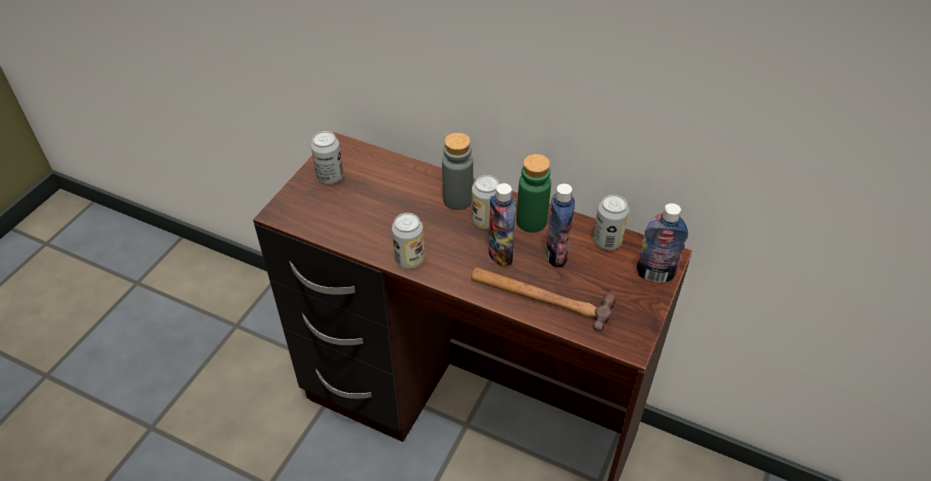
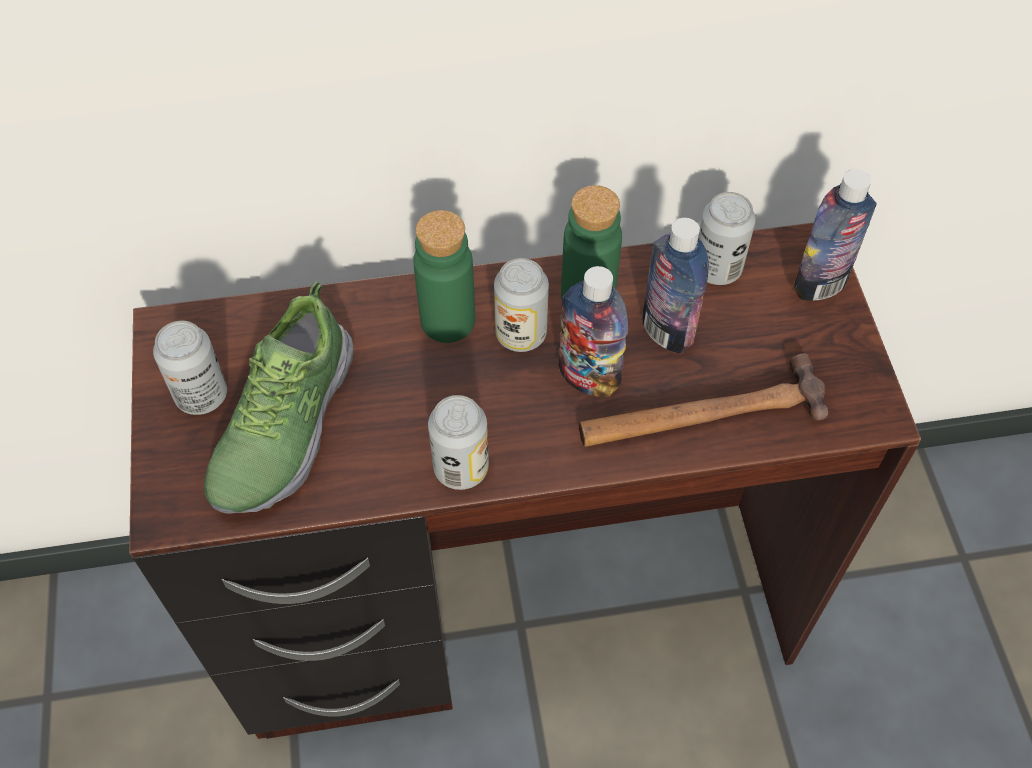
camera: 35 degrees left, 10 degrees up
(351, 204) = (282, 425): none -> shoe
(457, 199) = (447, 320): grey bottle -> green bottle

